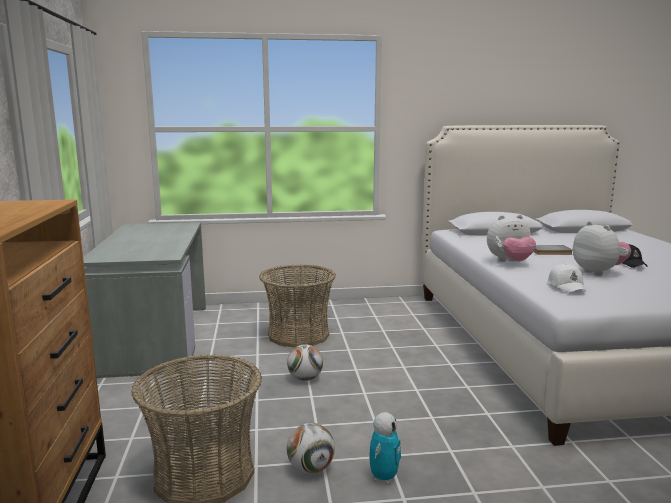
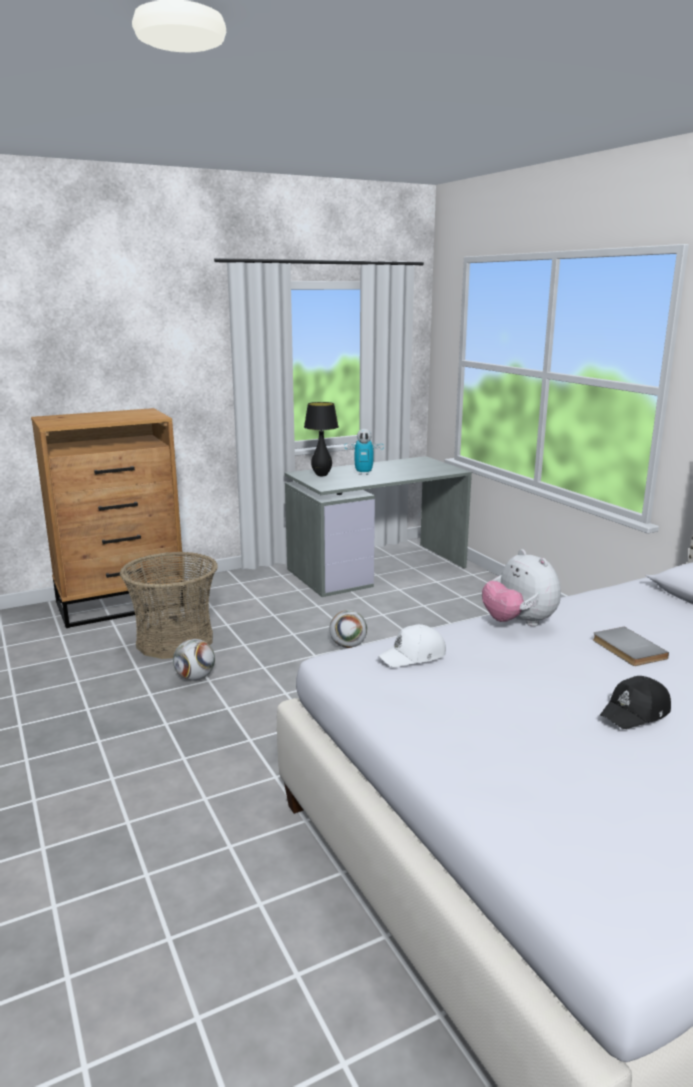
camera: 70 degrees right, 5 degrees up
(120, 253) = (321, 475): none -> black table lamp
(298, 335) = (449, 622): basket -> none
(384, 477) = (193, 710): toy robot -> toy robot (364, 473)
(598, 272) = (519, 681): plush toy -> none

